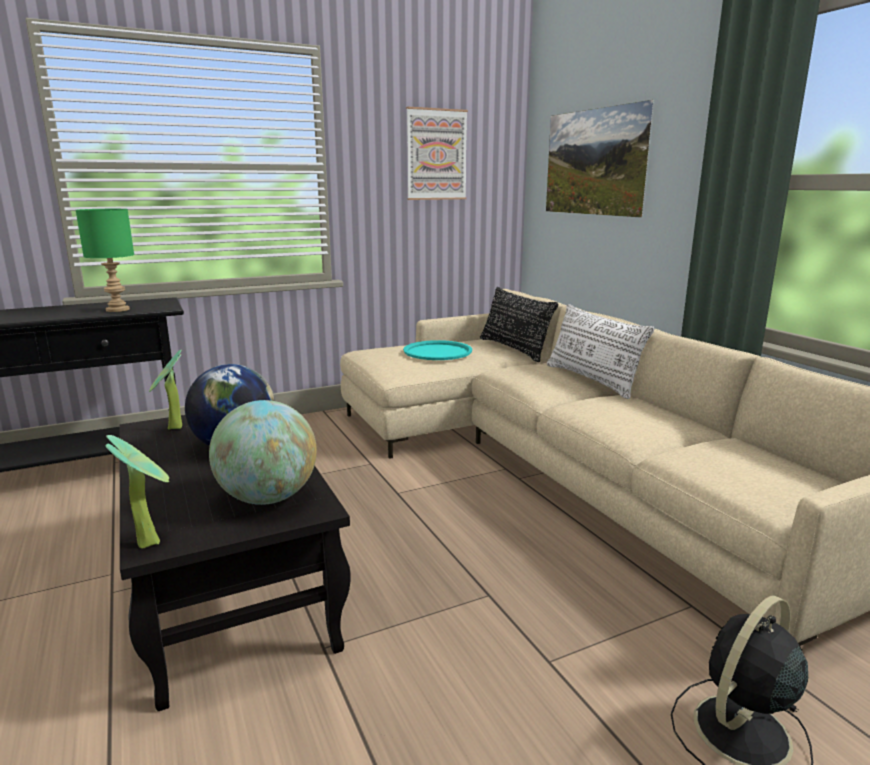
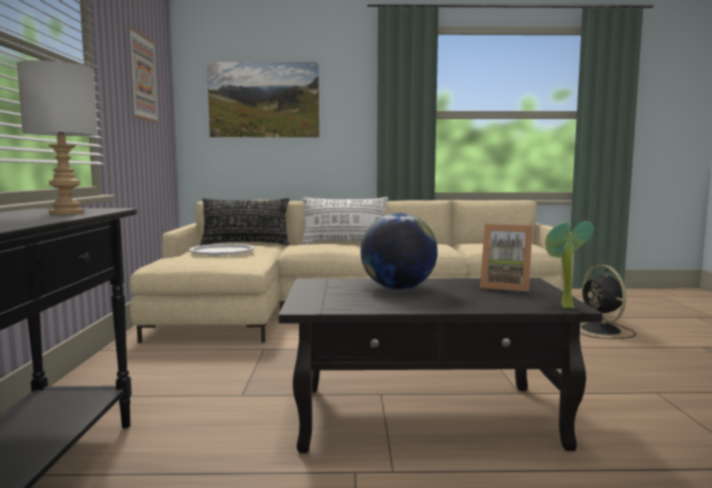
camera: 65 degrees left, 10 degrees down
(118, 310) = (68, 213): green table lamp -> grey table lamp
(173, 429) = (327, 300): potted plant -> none
(268, 498) = (505, 286): globe -> picture frame
(437, 351) = (222, 251): turquoise tray -> white tray

